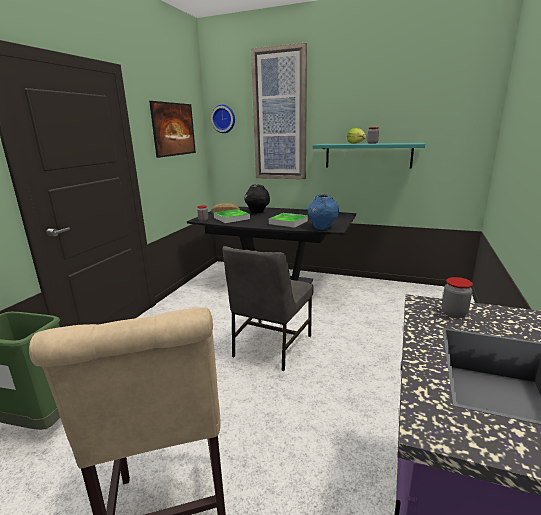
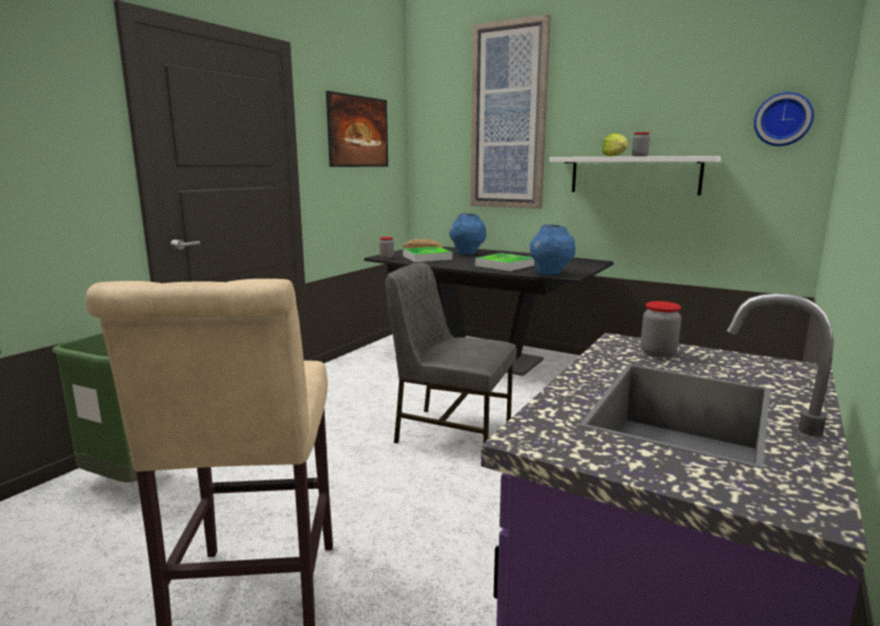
camera: 10 degrees right, 5 degrees down
(224, 119) = (432, 122): wall clock -> wall clock (783, 119)
(257, 212) = (467, 253): black vase -> blue vase
(270, 346) = (451, 432): grey chair -> grey chair turned 75 degrees clockwise
(368, 155) = (634, 175): turquoise shelf -> white shelf

